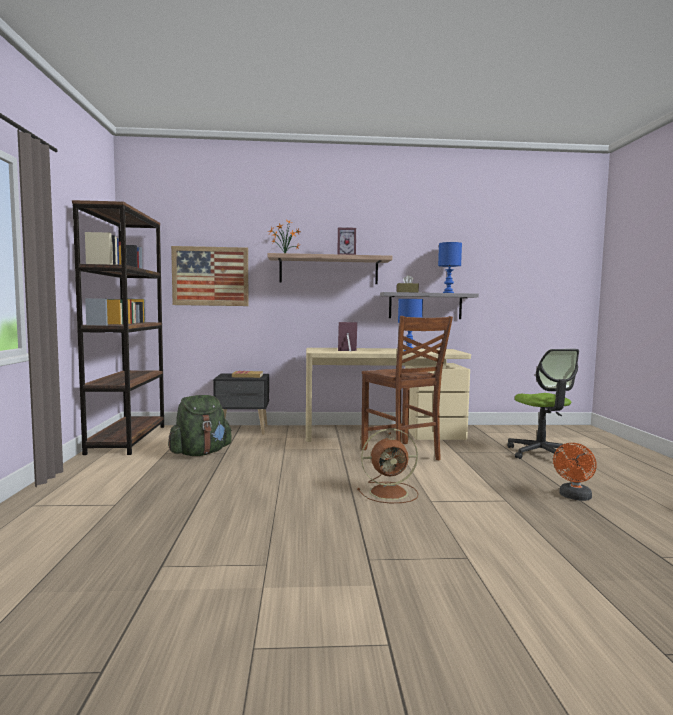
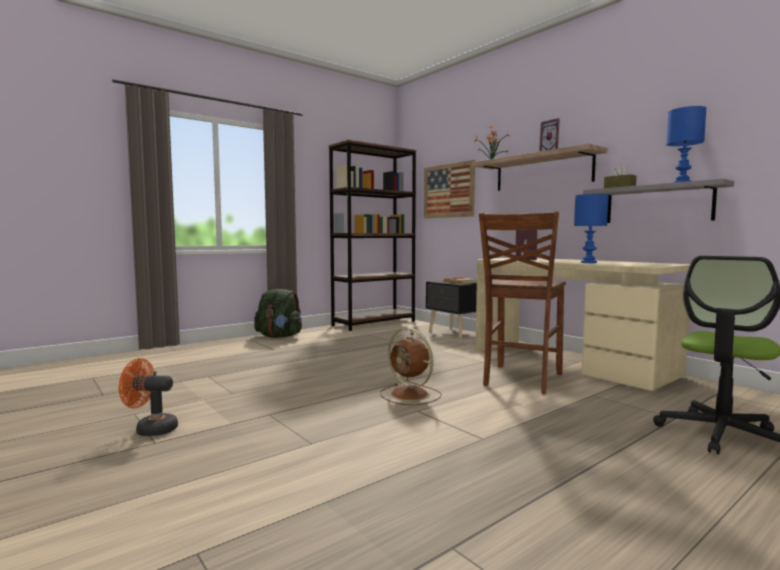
camera: 55 degrees right, 0 degrees up
(200, 453) = (383, 339): green backpack -> green backpack (279, 336)
(574, 497) = (575, 473): orange fan -> orange fan (150, 429)

